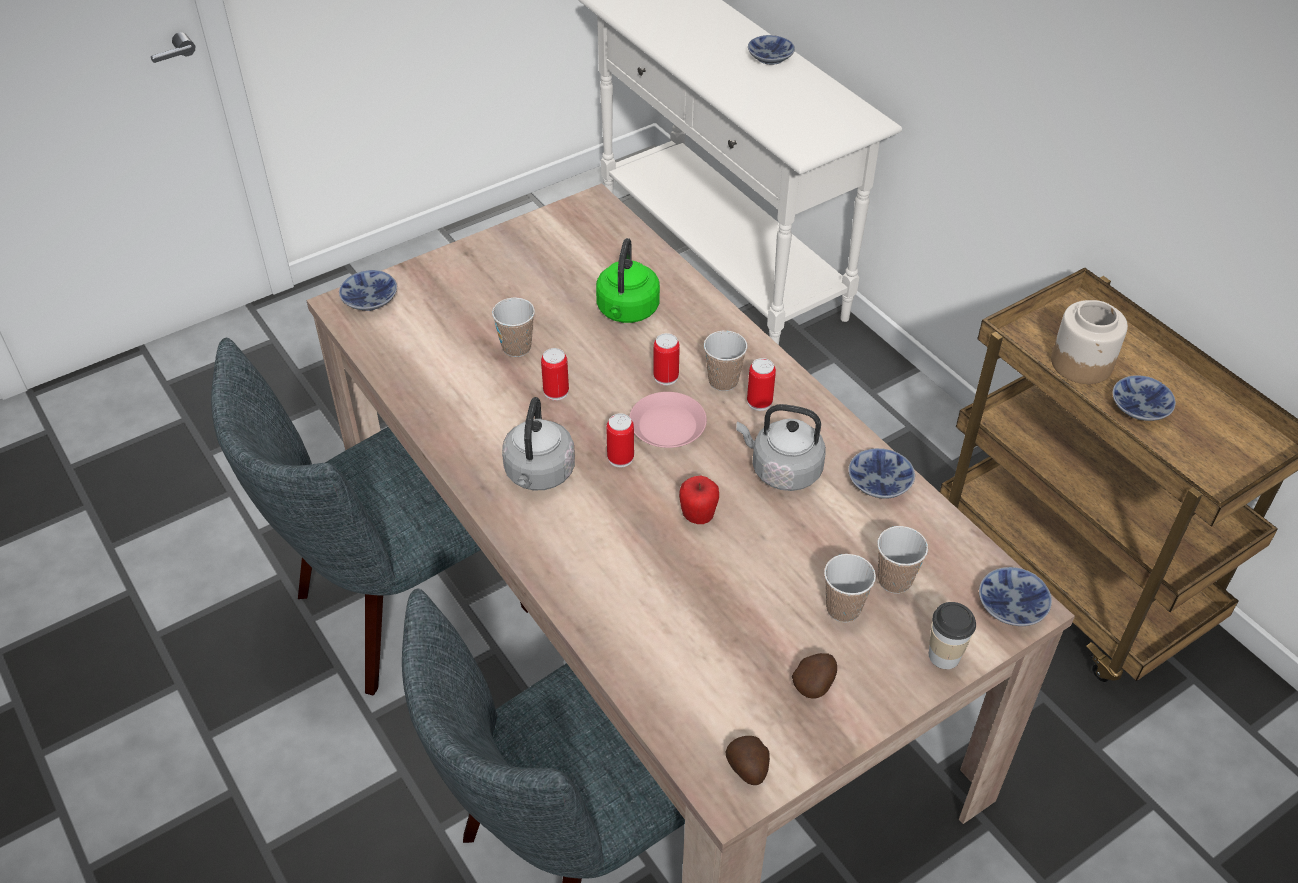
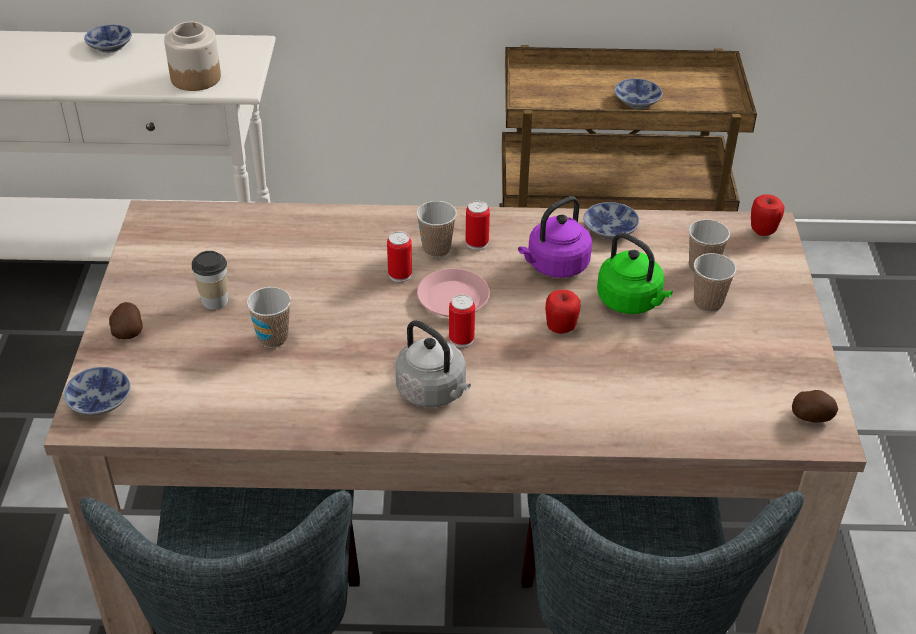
camera: 55 degrees left, 5 degrees down
(556, 392) = (351, 340): can -> none
(627, 311) = (303, 259): green kettle -> green kettle (631, 302)
(782, 470) = (555, 266): grey kettle -> purple kettle
(815, 684) = (762, 349): potato -> potato (128, 331)
(944, 655) = (782, 280): cup -> cup (215, 301)
(1011, 604) = (763, 231): bowl -> apple
(1082, 363) = (576, 100): jar -> jar (196, 78)

